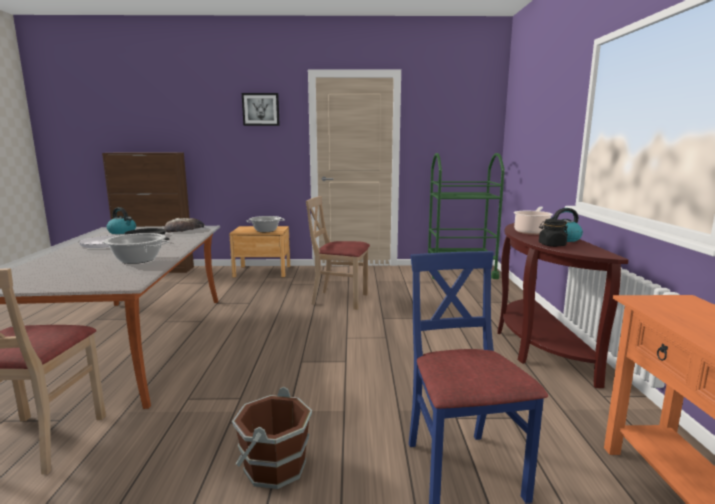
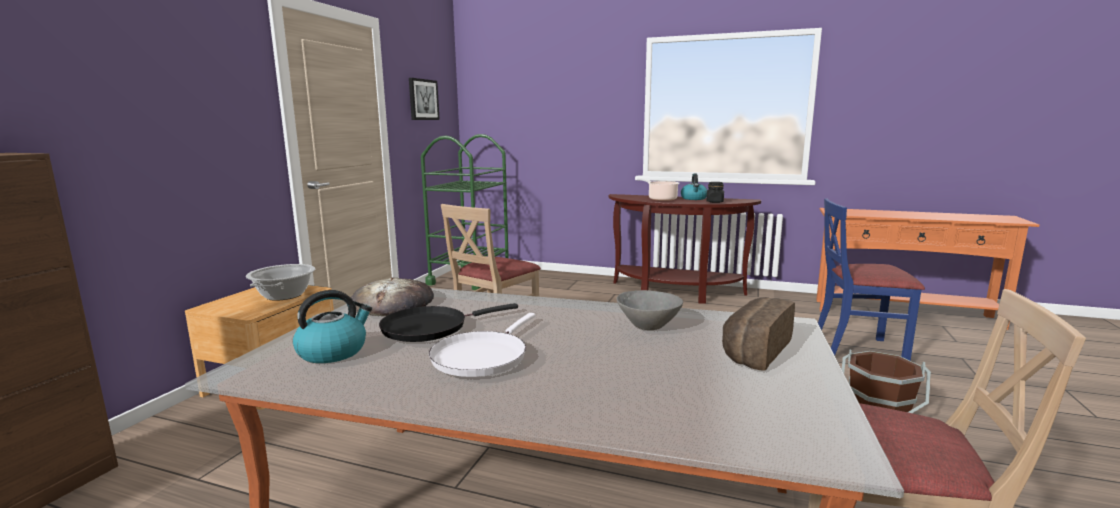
camera: 70 degrees left, 0 degrees up
(86, 276) = (753, 350): none -> bread
(138, 260) = (648, 325): cooking pot -> grey bowl
(261, 109) = (195, 53): picture -> picture (423, 99)

